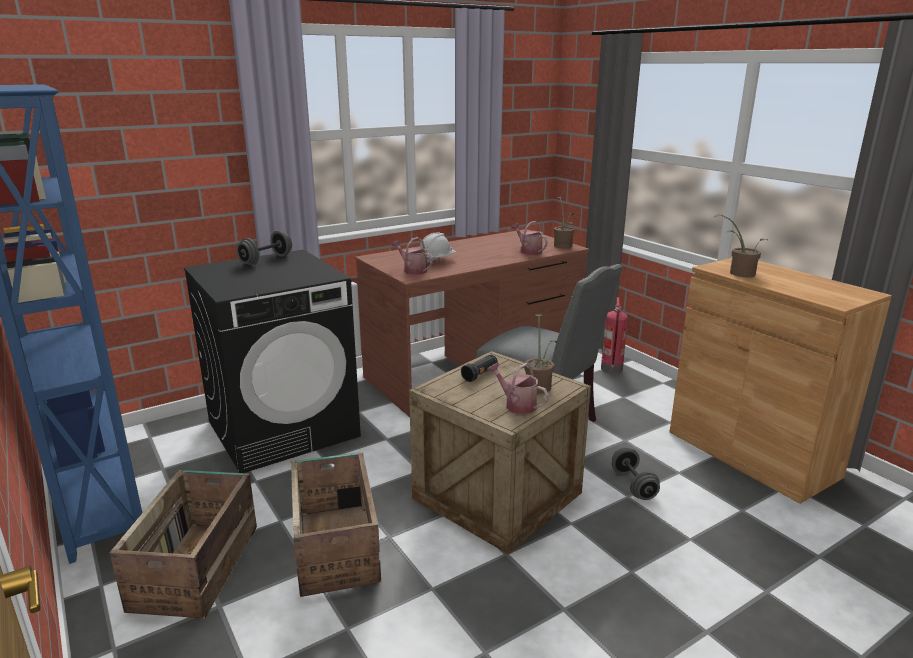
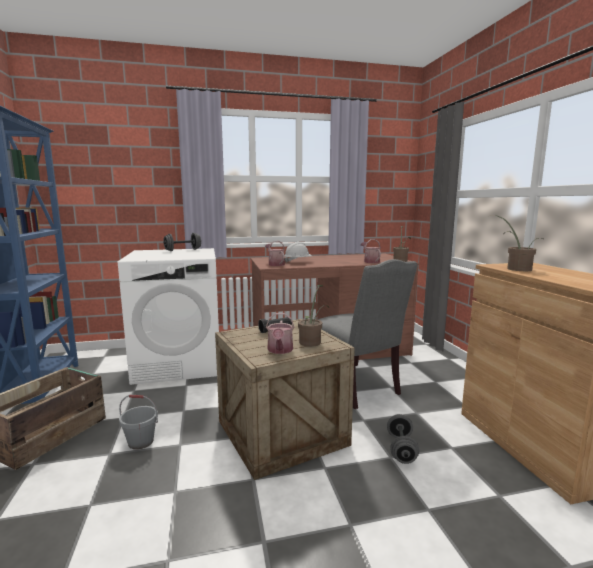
camera: 20 degrees right, 10 degrees down
(284, 428) = (179, 363): black washing machine -> white washing machine
(337, 545) = (141, 442): crate -> grey bucket
(517, 404) = (280, 350): watering can -> watering can turned 150 degrees counterclockwise
(612, 369) = (438, 361): fire extinguisher -> none

